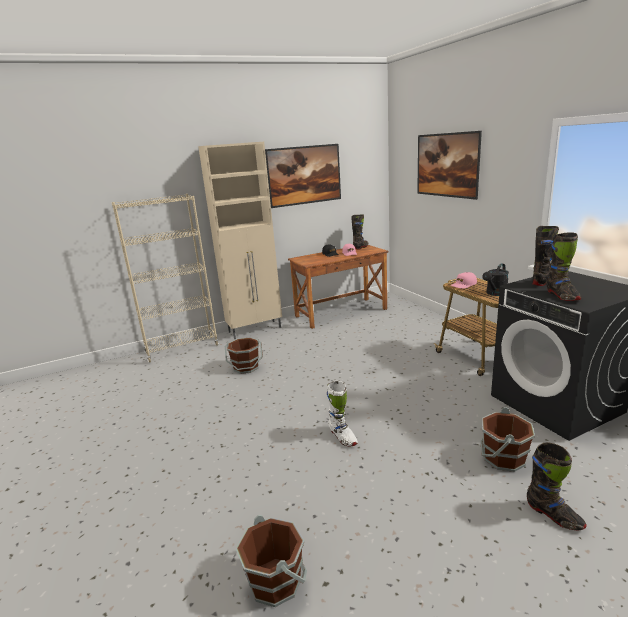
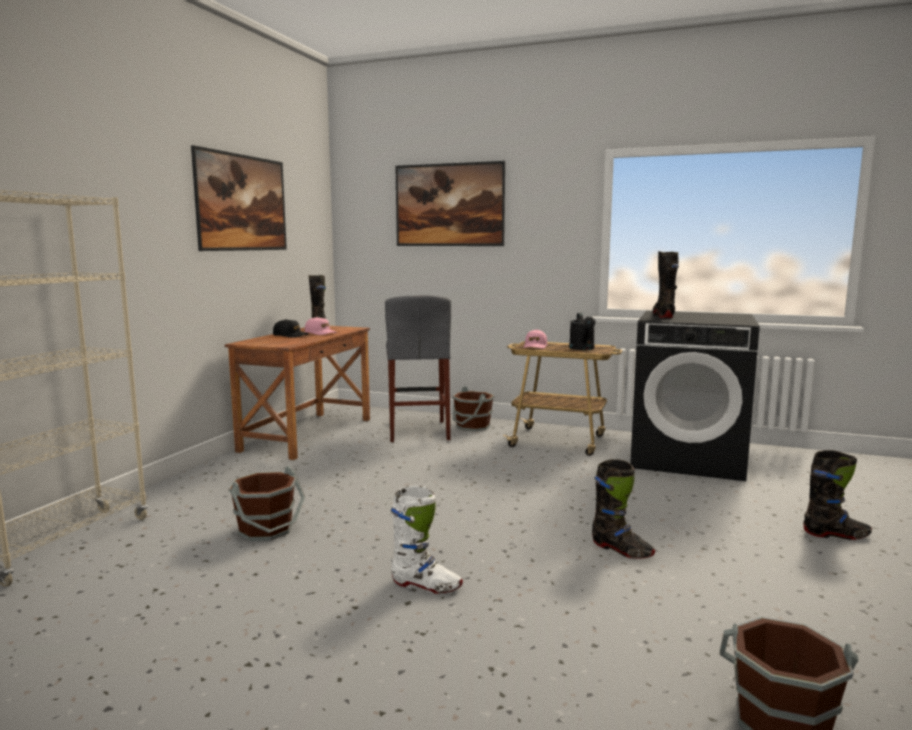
camera: 45 degrees left, 10 degrees down
(255, 329) = (188, 482): beige cabinet -> none
(342, 437) = (565, 553): white boot -> white boot (426, 586)
(401, 324) = (418, 431): none -> grey stool
(503, 458) = (731, 511): brown bucket -> brown bucket (472, 426)
(562, 296) = (708, 321): black boot -> black boot (621, 550)

